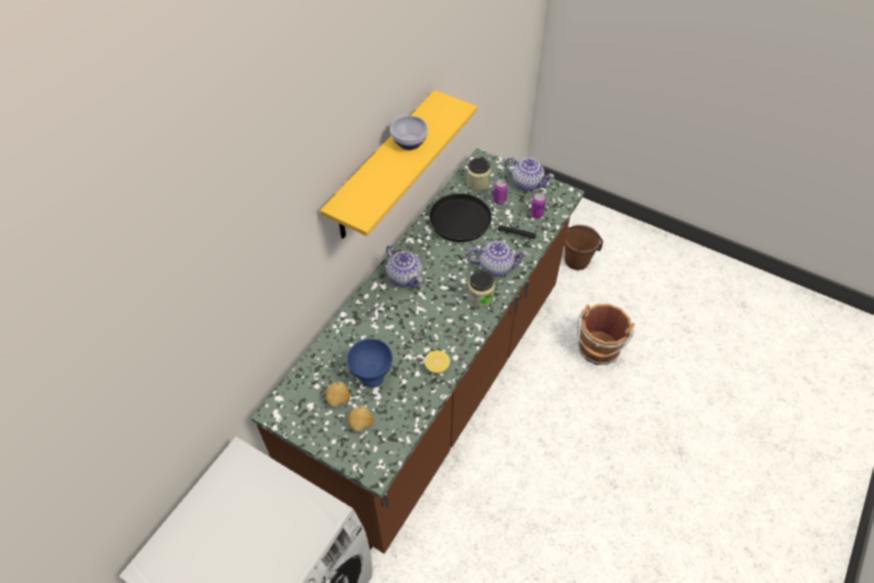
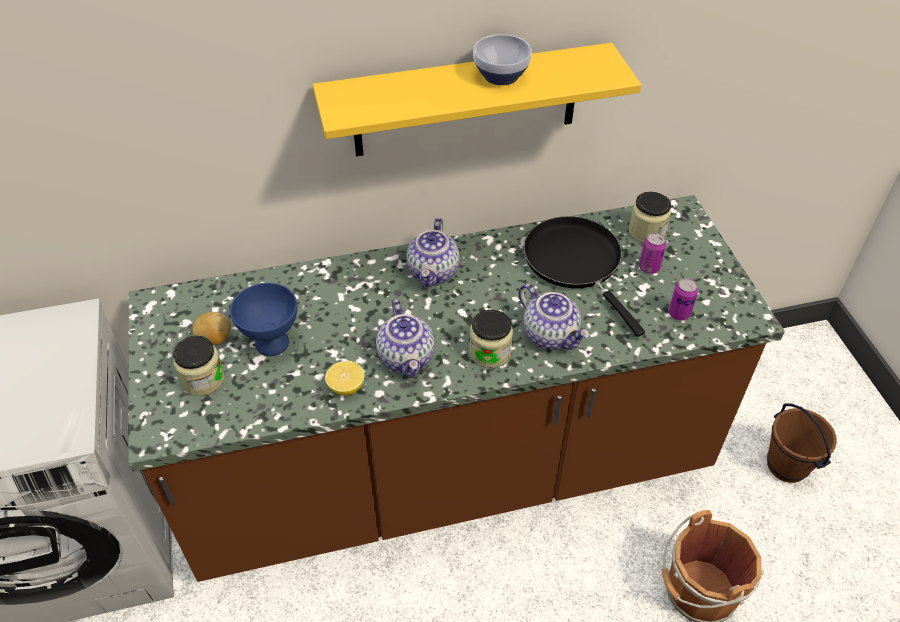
camera: 45 degrees right, 5 degrees down
(361, 424) = (203, 379): potato -> jar
(527, 183) = (712, 272): teapot -> teapot (407, 358)

